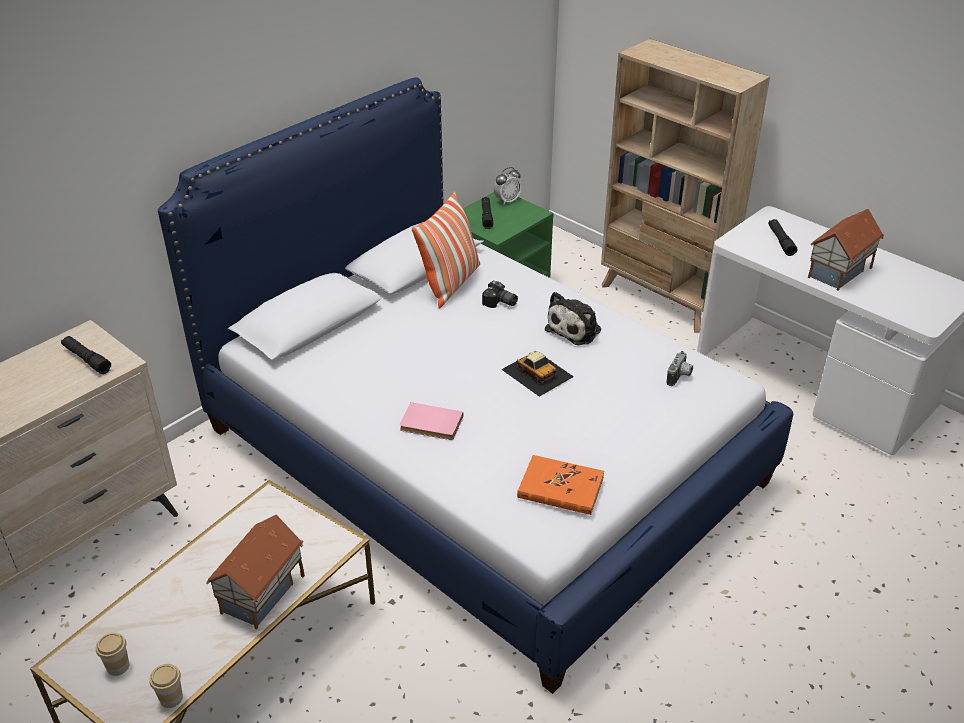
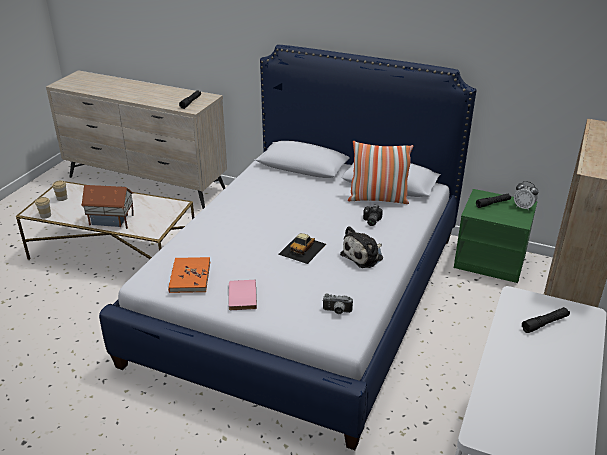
camera: 70 degrees right, 5 degrees down
(430, 424) = (230, 222): pink book -> pink book (241, 296)
(575, 329) = (364, 256): plush toy -> plush toy turned 60 degrees counterclockwise
(840, 273) = (523, 367): toy house -> none

